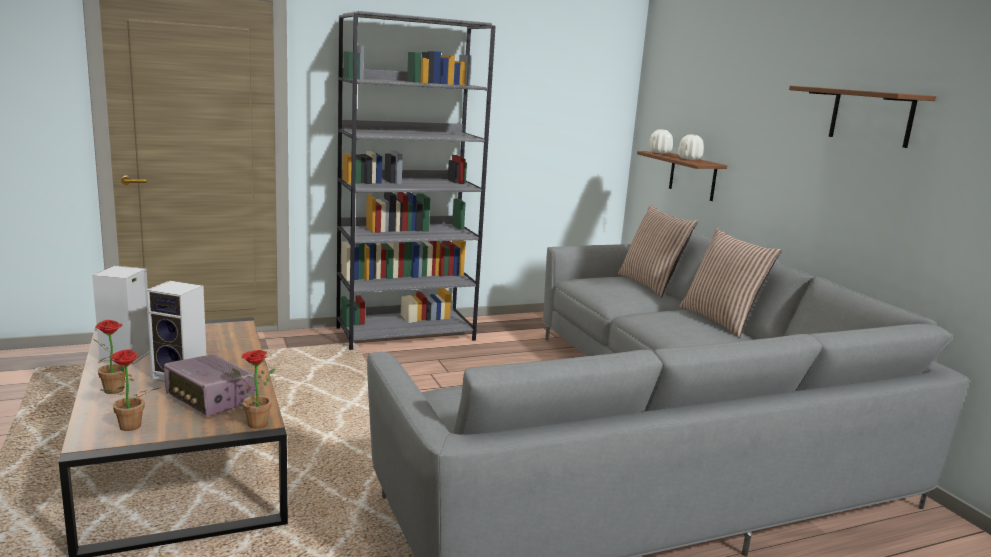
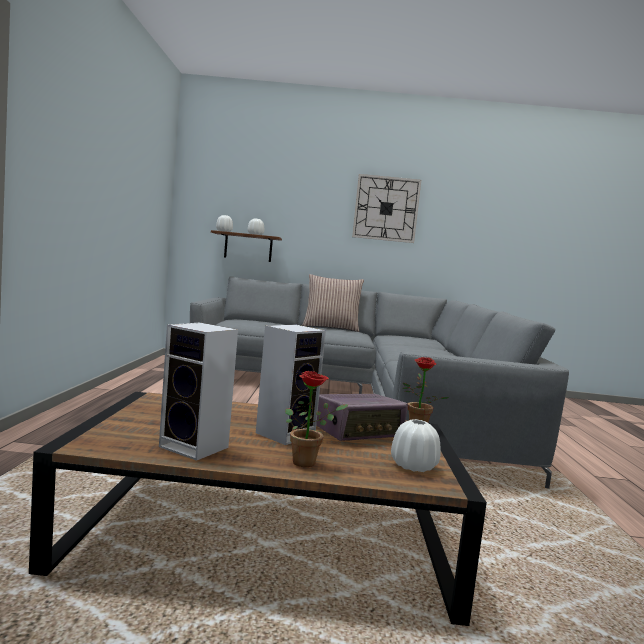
camera: 65 degrees left, 10 degrees down
(128, 428) = (413, 466): potted plant -> white vase
(406, 333) = (106, 402): grey bookcase -> none
(650, 284) = (256, 320): pillow -> none
(871, 117) = (386, 208): brown shelf -> wall clock

